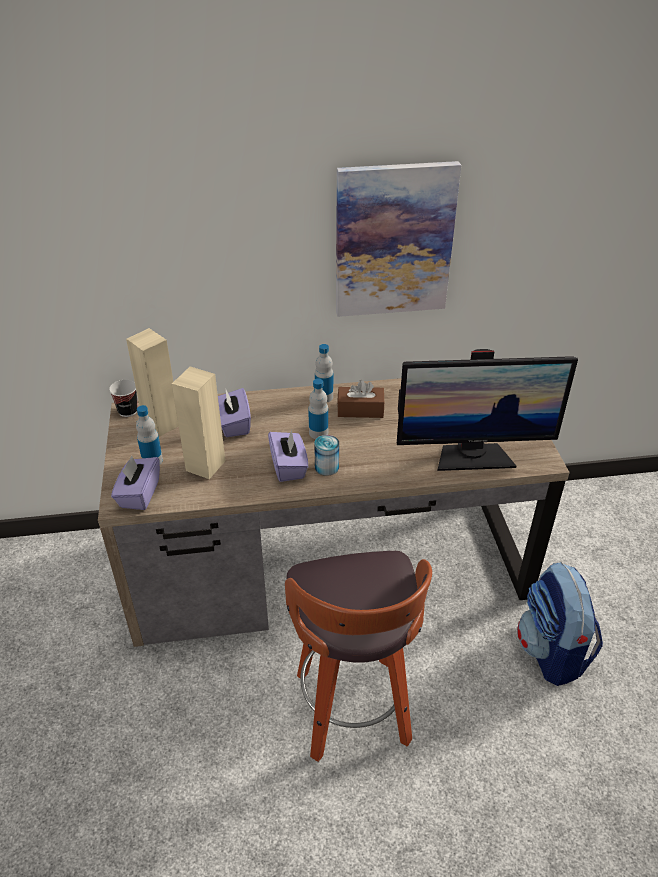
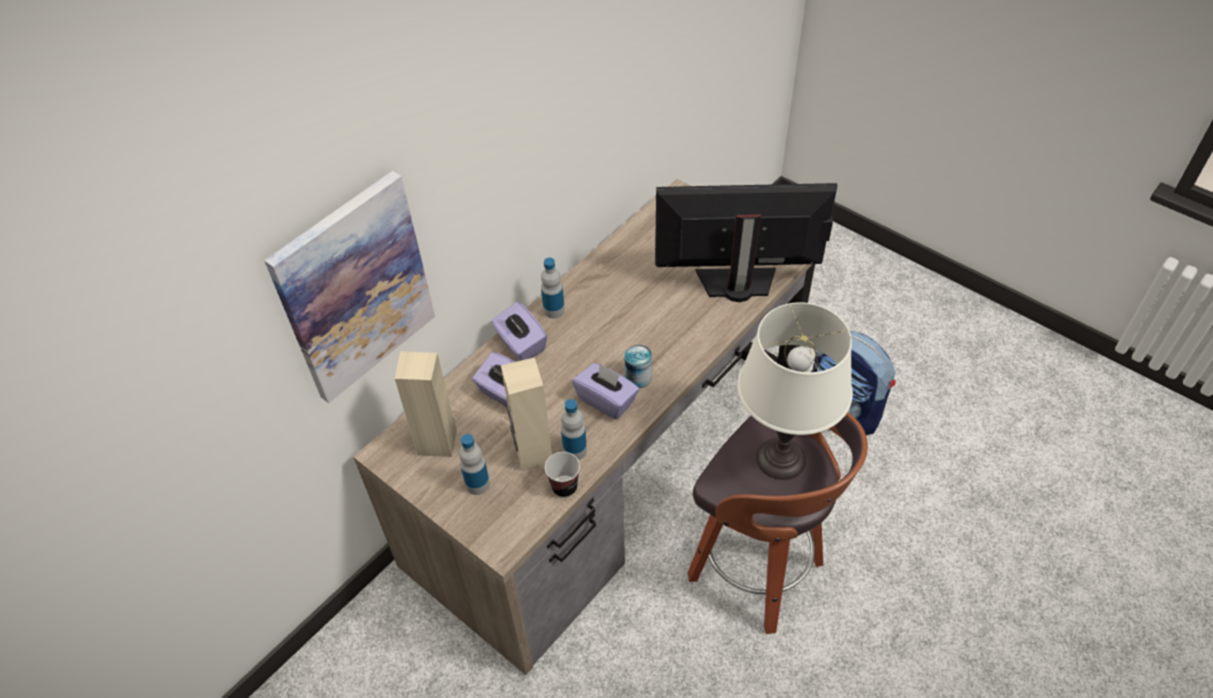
camera: 40 degrees left, 10 degrees up
(128, 411) = (383, 453): cup -> cup (564, 487)
(139, 494) = (509, 524): purple tissue box -> purple tissue box (520, 344)
(318, 433) = (592, 350): bottle -> bottle (575, 450)
(360, 410) = (601, 302): brown tissue box -> none
(371, 590) = (781, 459): none -> white table lamp
(393, 241) = (571, 117): picture -> picture (355, 288)
(472, 455) = (737, 285): monitor -> monitor turned 135 degrees counterclockwise

